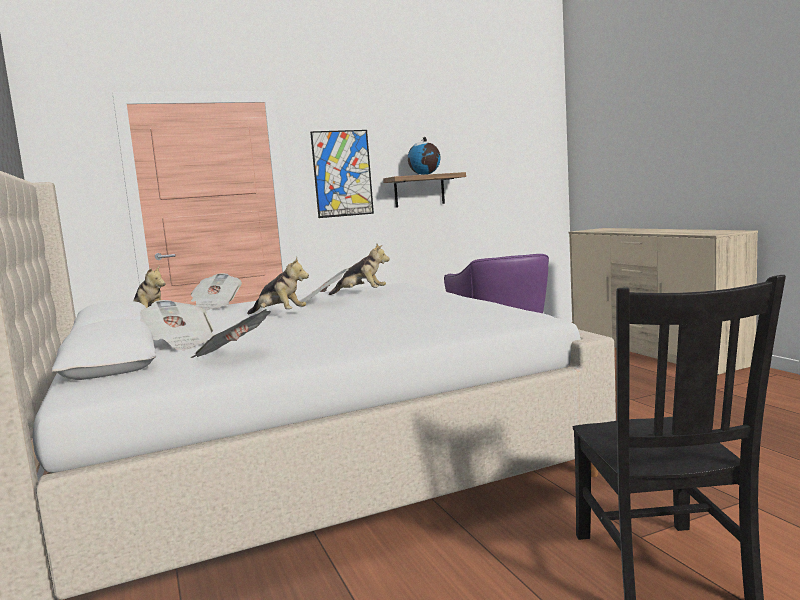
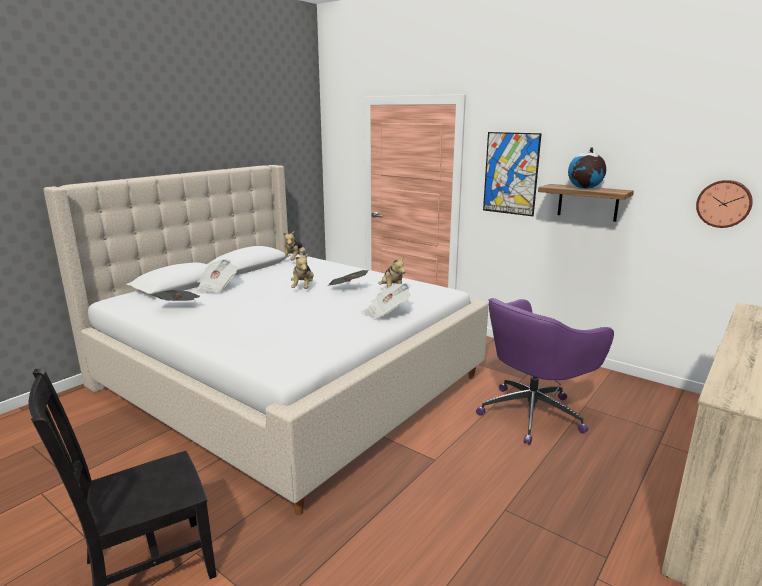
camera: 60 degrees right, 10 degrees up
(215, 306) = (332, 265): newspaper -> newspaper (386, 313)
(510, 174) = (724, 203): none -> wall clock

